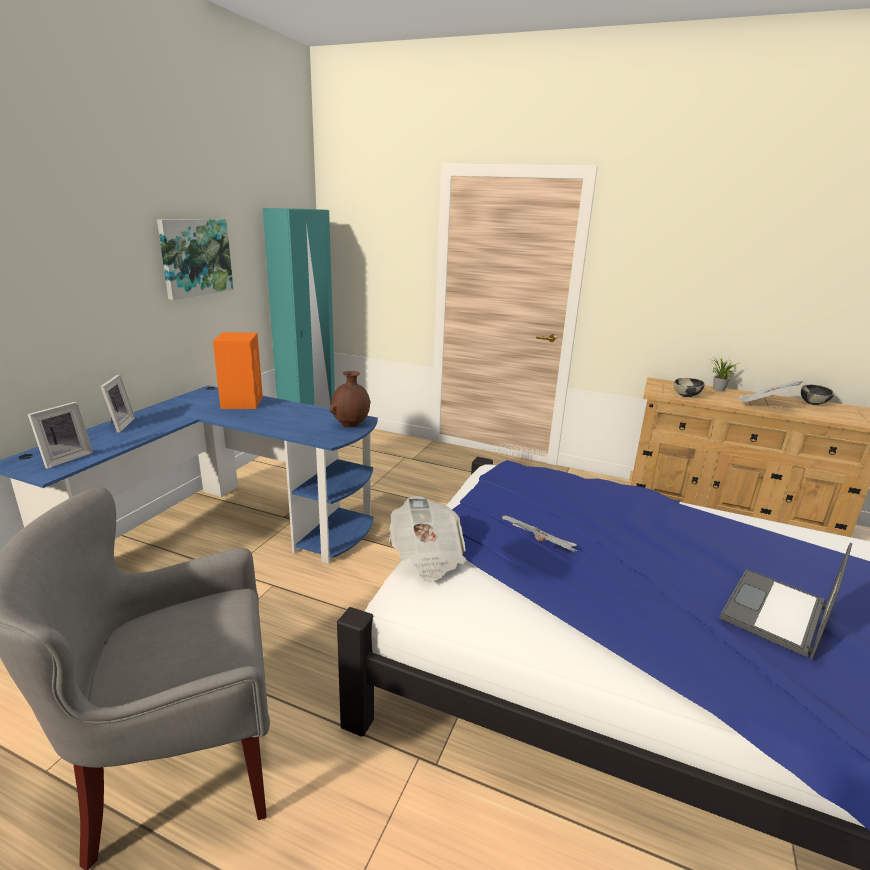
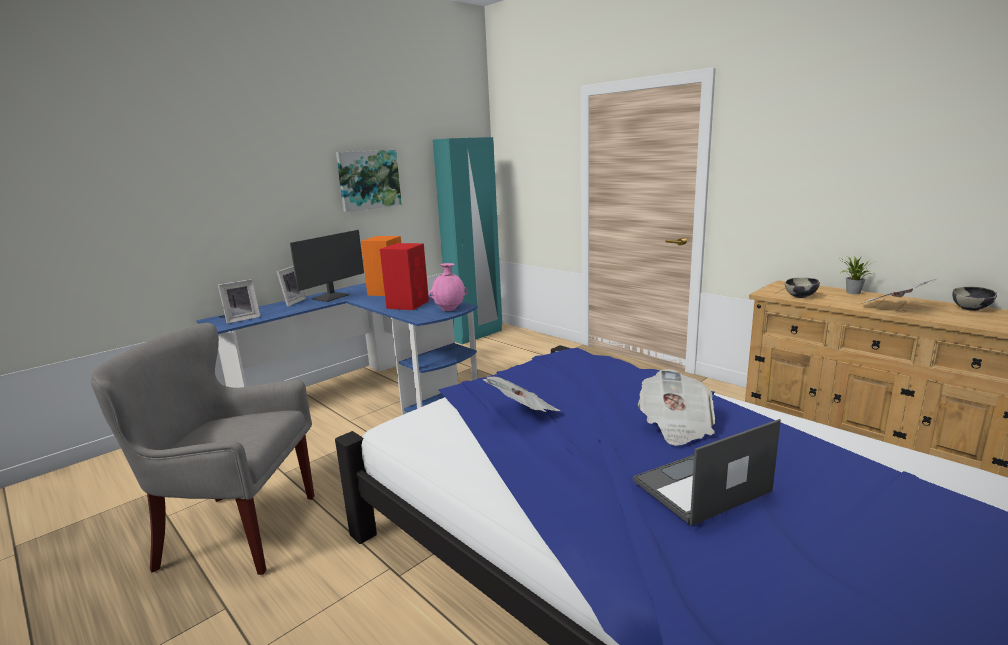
camera: 25 degrees right, 5 degrees down
(171, 413) = (331, 297): none -> monitor
(291, 420) = (408, 304): none -> red speaker
(351, 425) = (449, 309): brown vase -> pink vase
(427, 556) = (429, 404): newspaper -> newspaper (675, 426)

